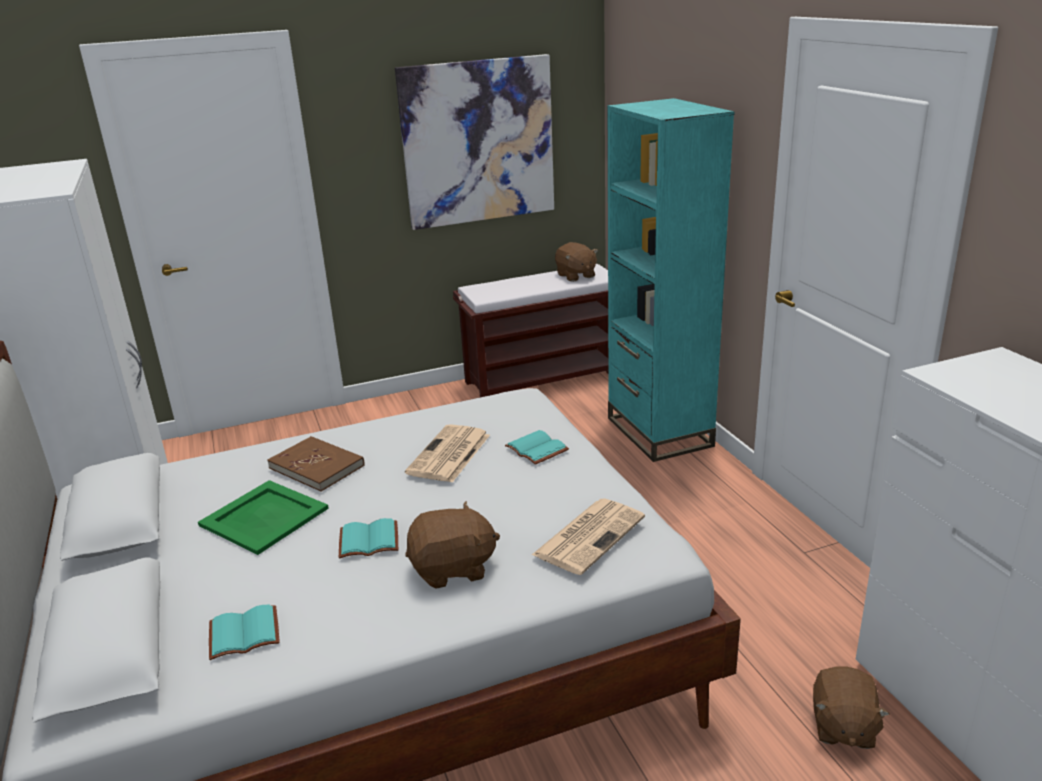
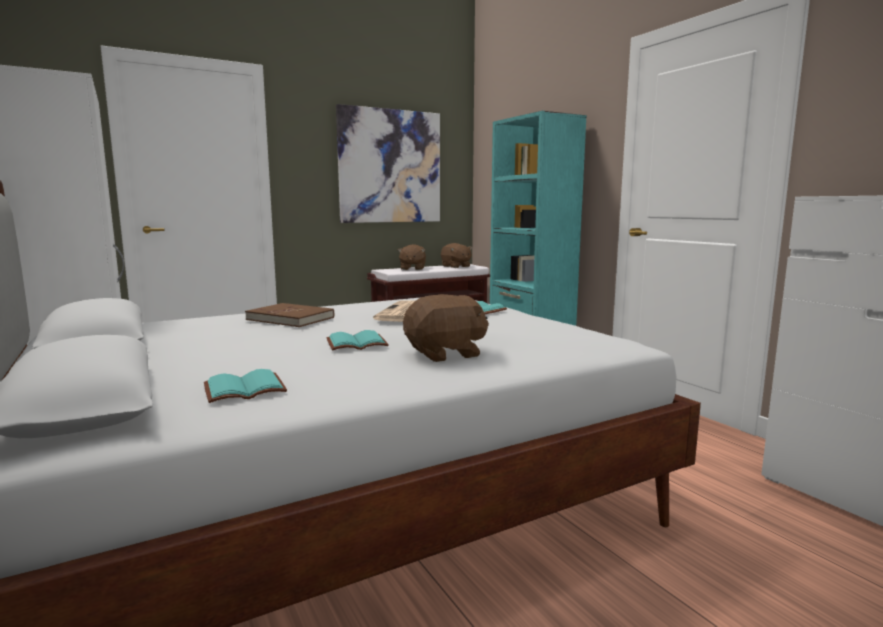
camera: 10 degrees left, 15 degrees down
(263, 517) = (246, 338): green tray -> none
(589, 535) = (559, 335): newspaper -> none
(842, 727) = (782, 519): brown plush toy -> brown plush toy (412, 268)

